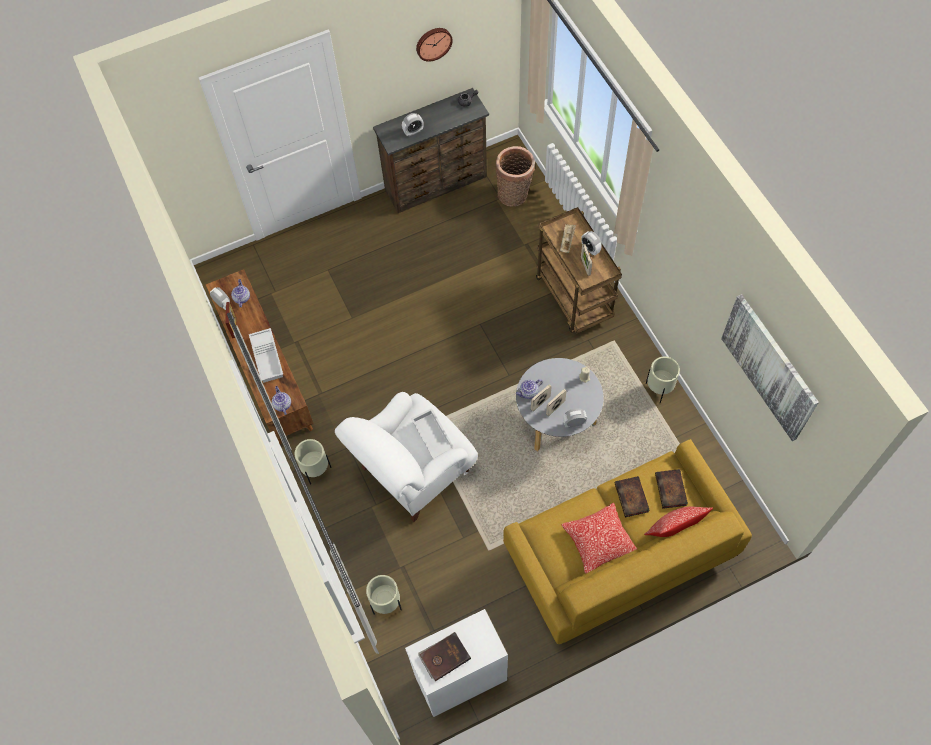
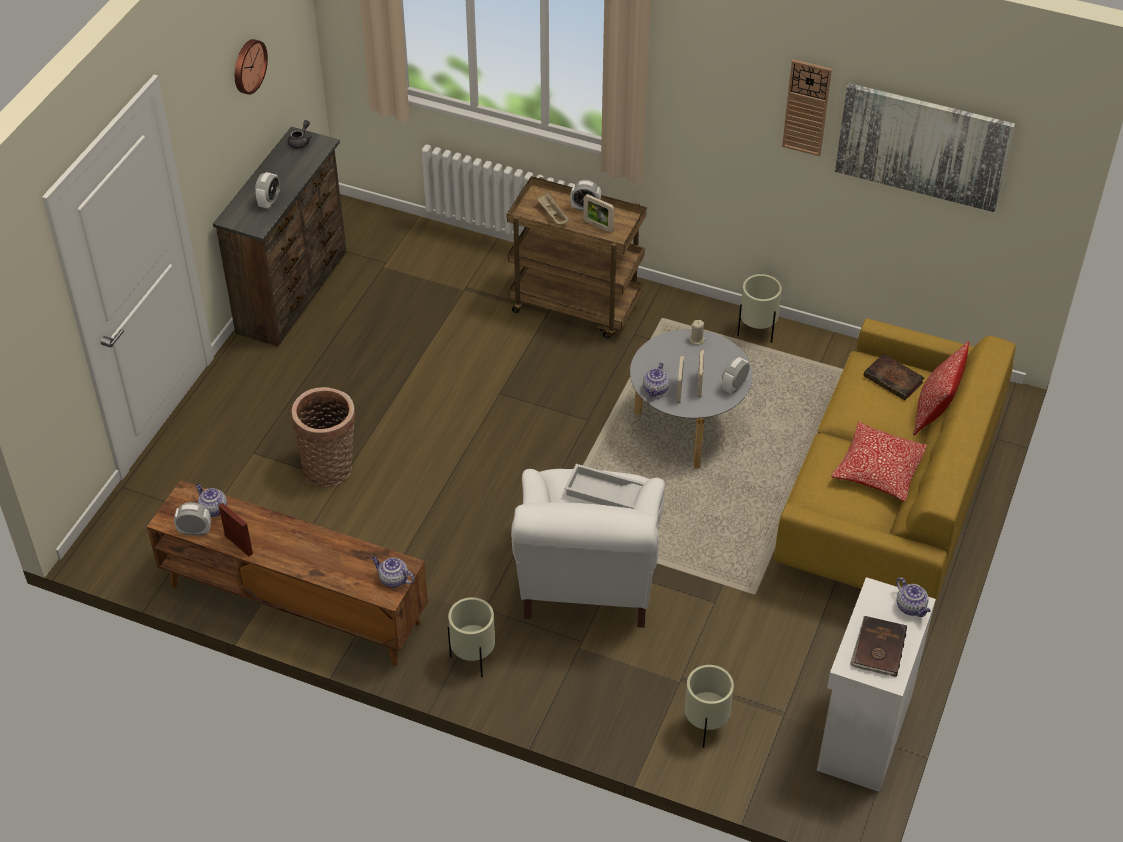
camera: 45 degrees left, 15 degrees down
(268, 357) = (319, 546): white tray -> none
(488, 648) = (911, 607): none -> teapot
(514, 194) = (399, 250): basket -> basket (330, 467)
(632, 498) = (867, 412): book -> none
(718, 288) = (807, 107): none -> wall clock

